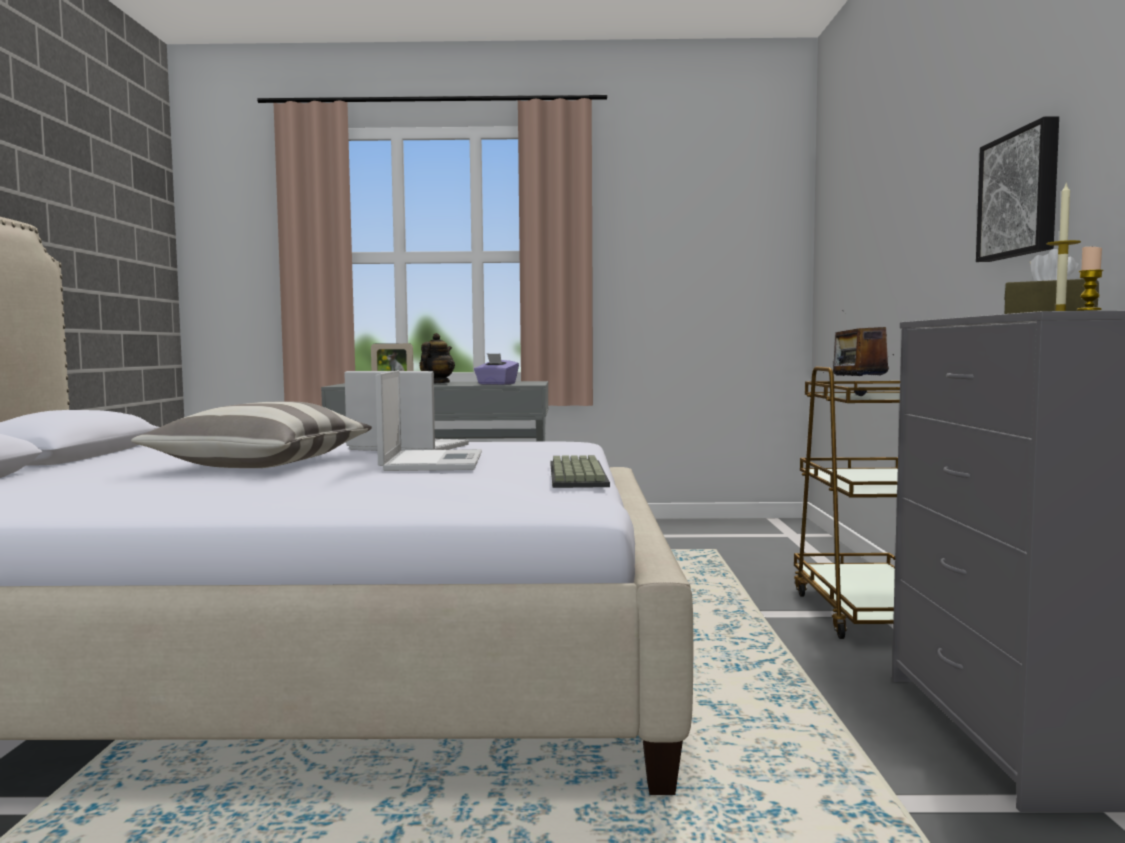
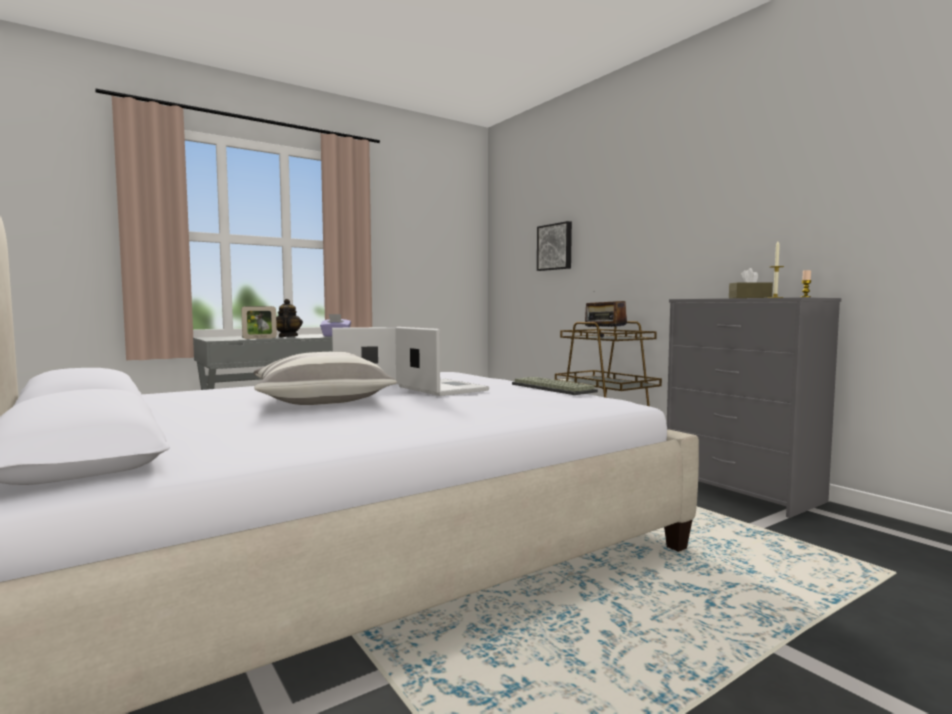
camera: 35 degrees left, 0 degrees up
(1021, 194) = (692, 239): picture -> picture (555, 247)

